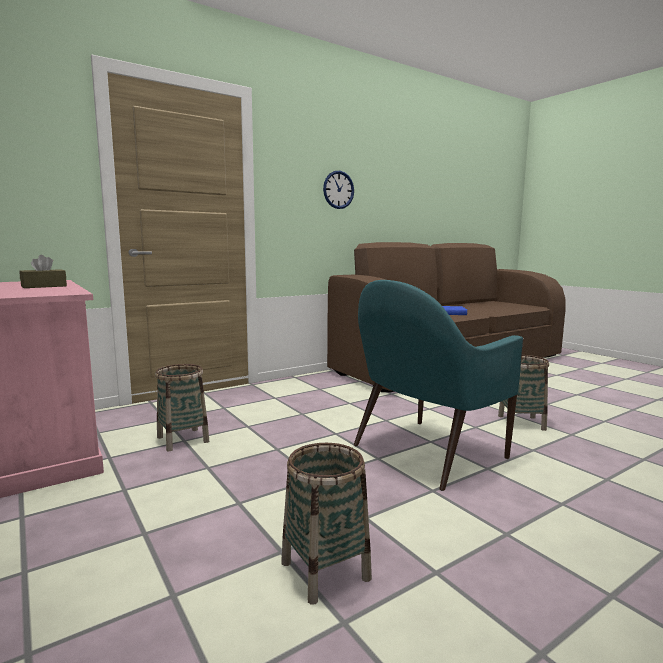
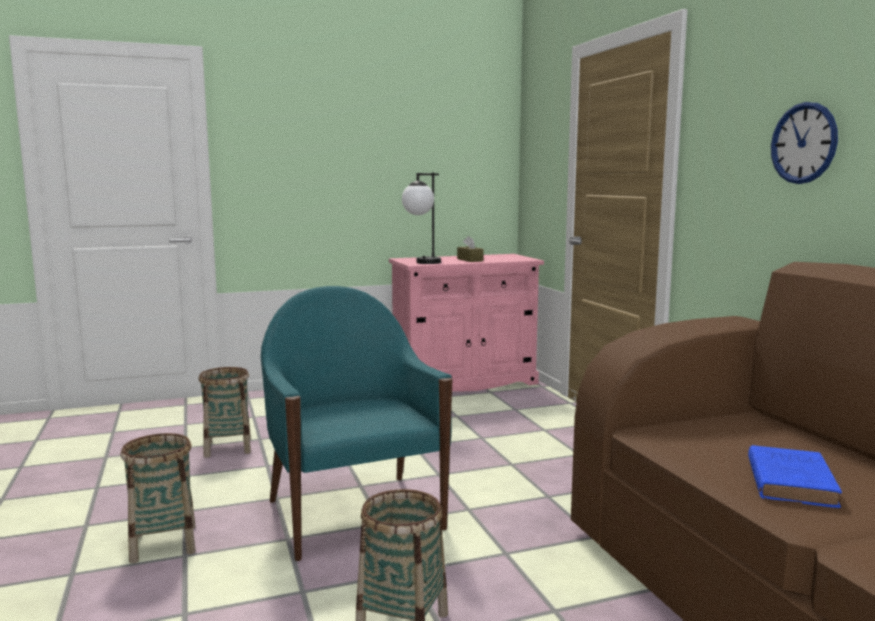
camera: 105 degrees right, 0 degrees up
(69, 292) = (422, 263): none -> table lamp
(183, 439) = (459, 415): basket -> basket (164, 544)

